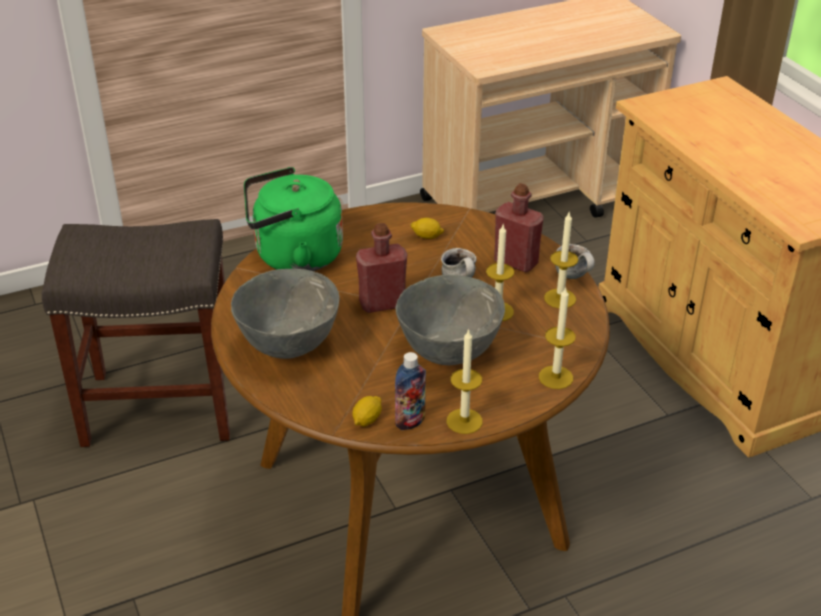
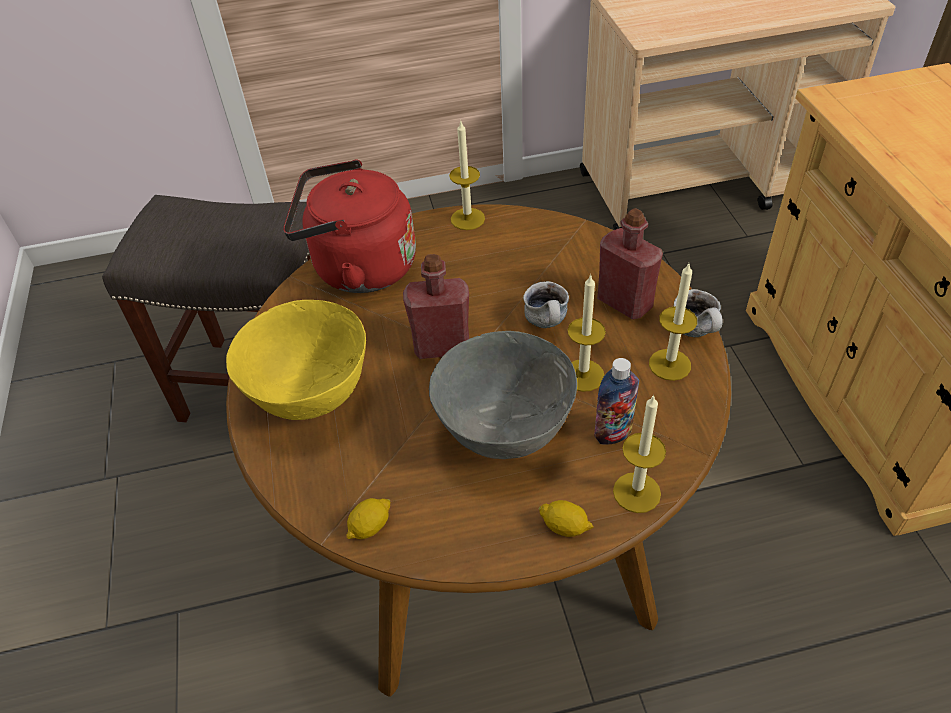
camera: 15 degrees right, 10 degrees up
(288, 345) = (310, 396): grey bowl -> yellow bowl
(293, 256) = (358, 268): green kettle -> red kettle
(410, 421) = (424, 538): bottle -> bottle (613, 433)
(427, 236) = (523, 255): lemon -> lemon (565, 527)
(464, 421) = (495, 549): candle -> candle (467, 219)

